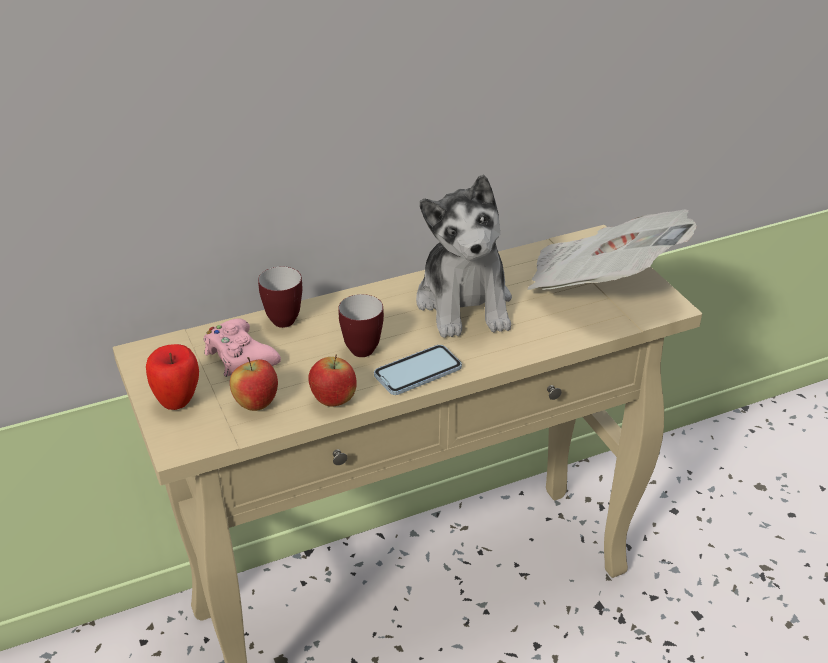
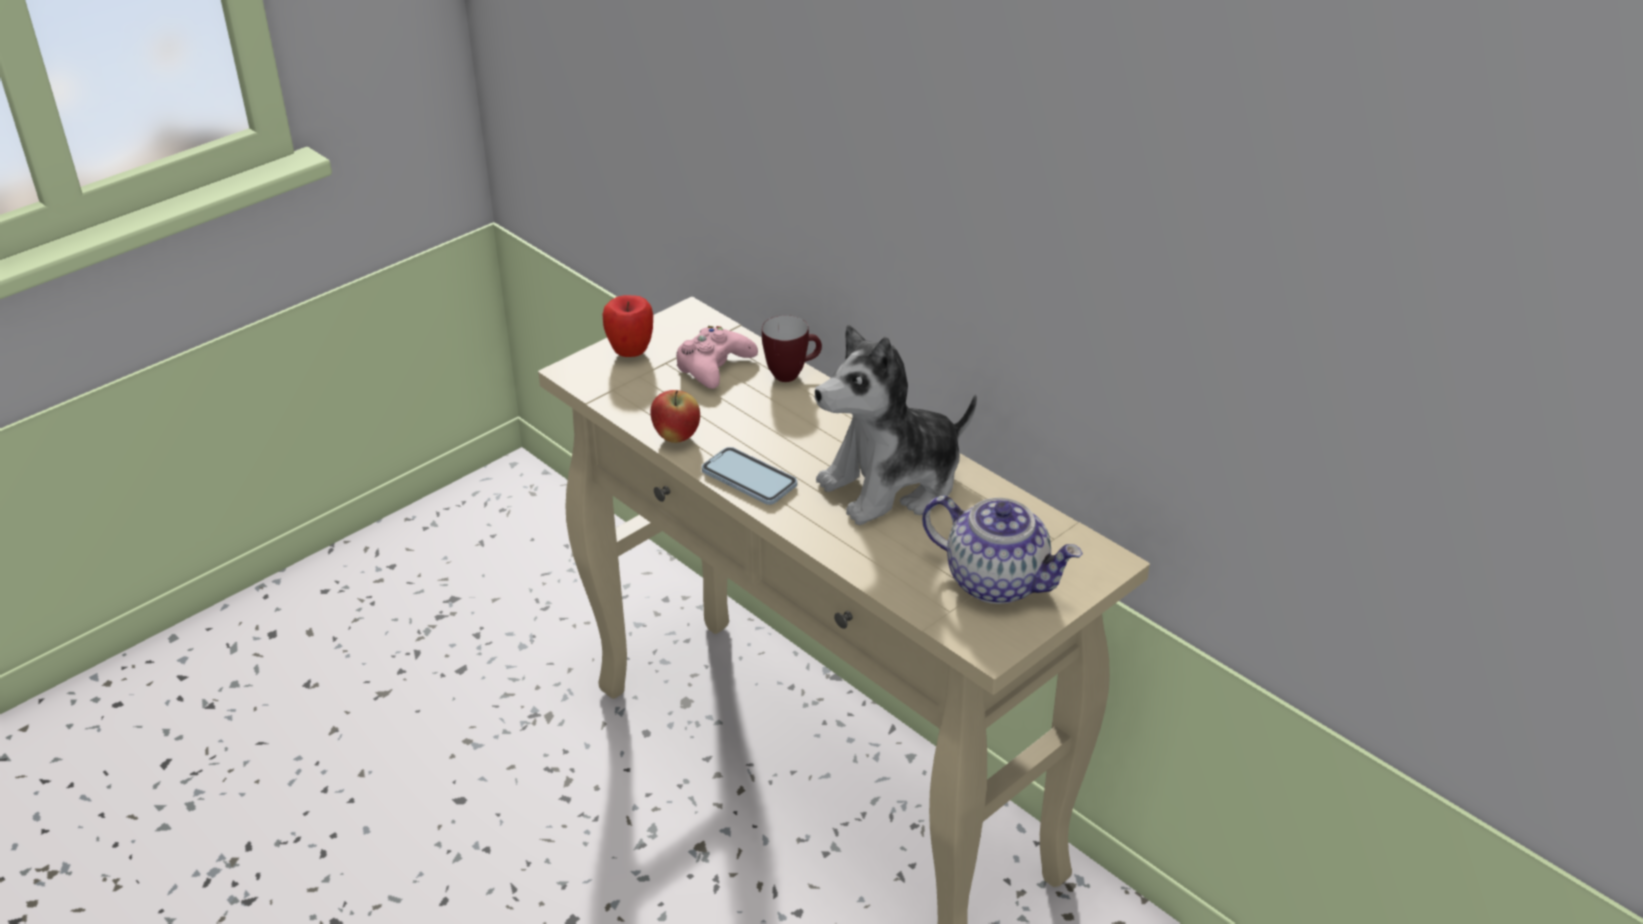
camera: 70 degrees right, 0 degrees up
(256, 404) = (649, 395): apple -> none
(360, 346) = (771, 433): mug -> none
(600, 285) = (998, 581): newspaper -> teapot

